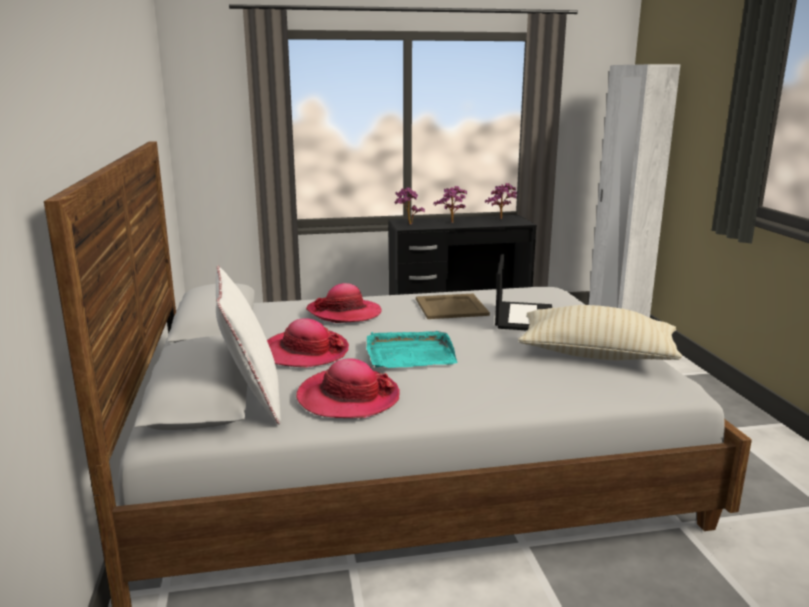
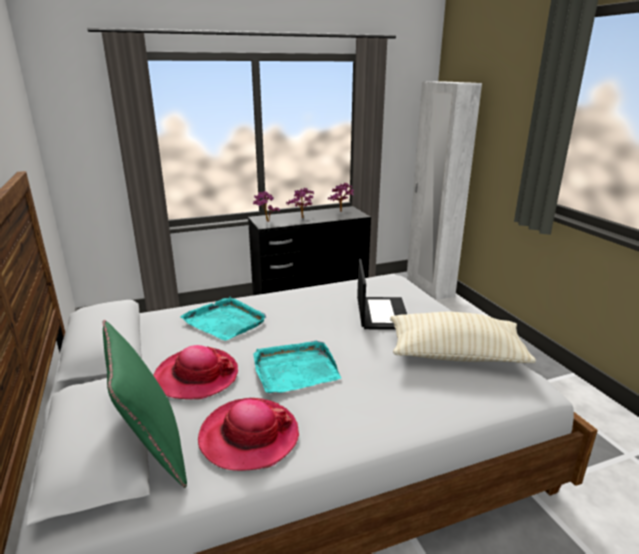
camera: 10 degrees left, 5 degrees up
(252, 399) = (152, 451): white pillow -> green pillow
(344, 313) = (225, 321): hat -> turquoise tray
(451, 307) = (317, 306): beige tray -> none

